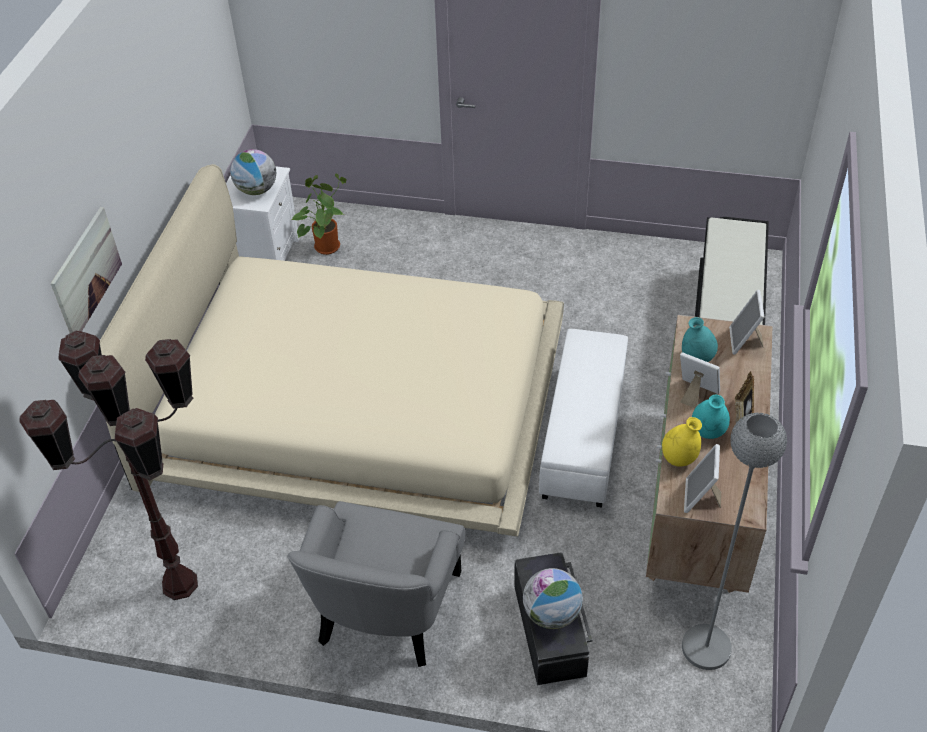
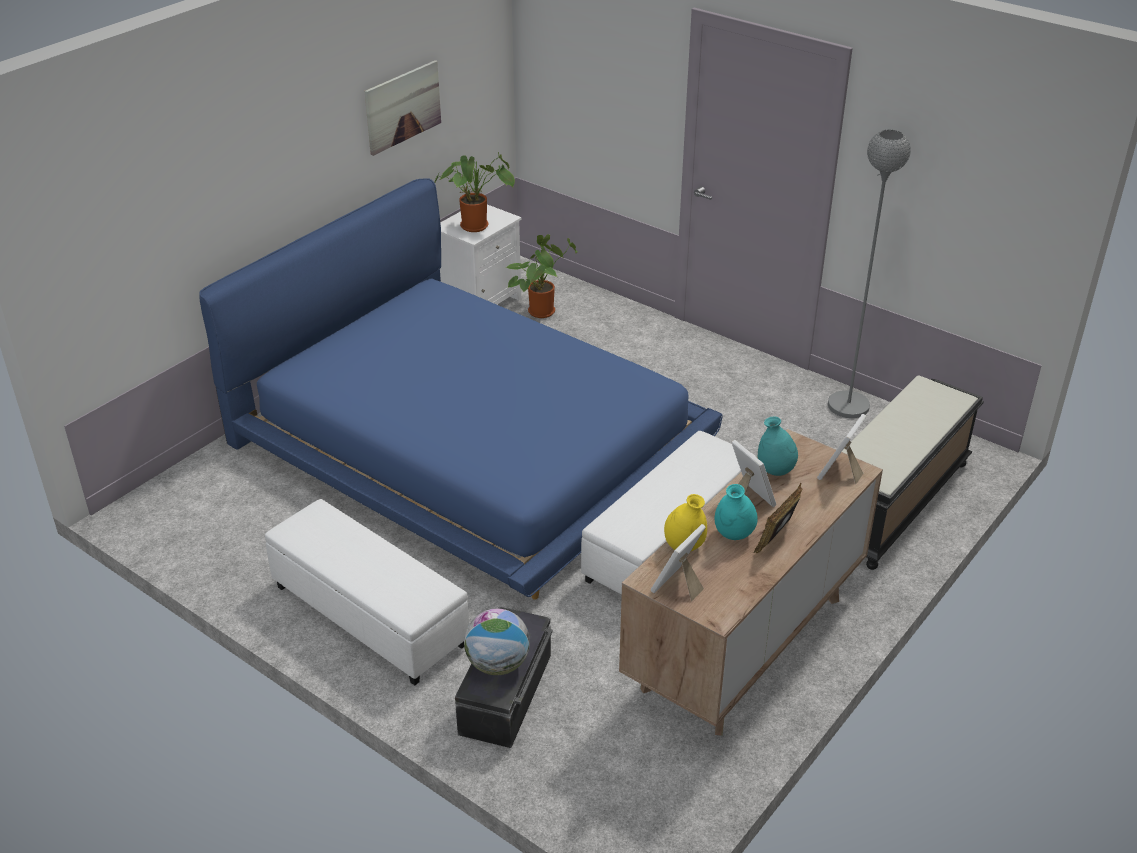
camera: 25 degrees right, 10 degrees down
(86, 273) = (236, 210): picture -> picture (403, 107)
(180, 583) = (210, 528): brown floor lamp -> none
(256, 190) = (477, 226): globe -> potted plant
(355, 404) = (469, 443): beige bed -> blue bed
(386, 609) = (368, 616): grey armchair -> white ottoman
(706, 648) = (652, 774): grey floor lamp -> grey floor lamp (848, 406)

